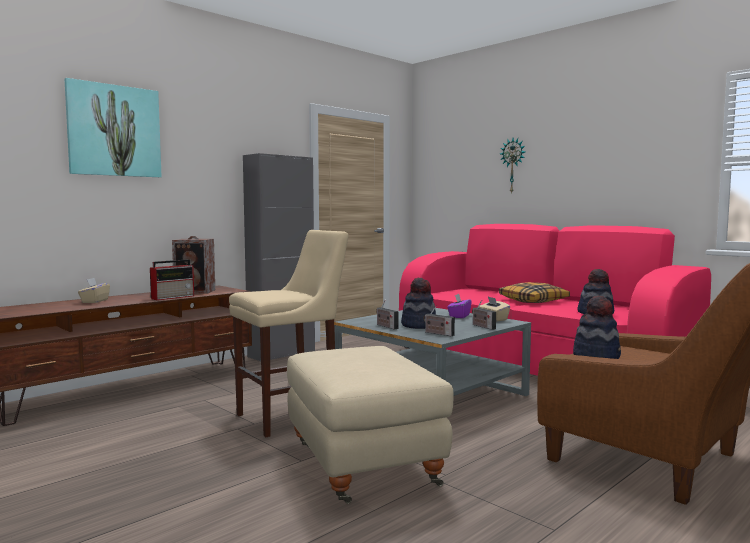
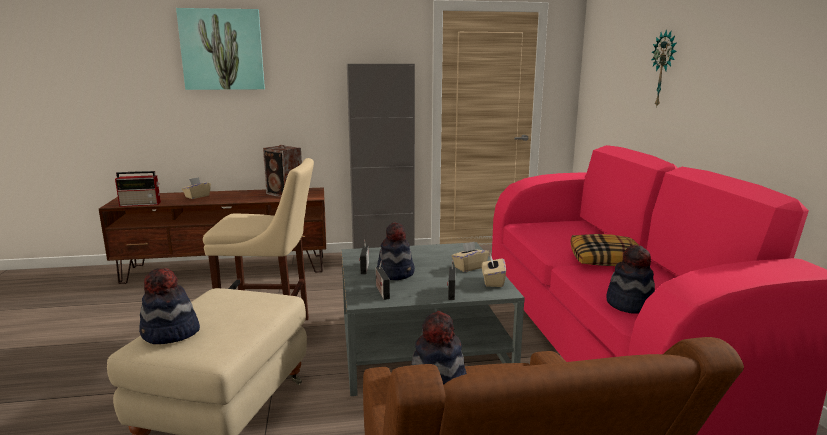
camera: 35 degrees right, 10 degrees up
(173, 297) = (252, 200): radio -> radio (141, 204)
(358, 373) = (170, 334): none -> hat
(459, 316) = (469, 267): purple tissue box -> beige tissue box

